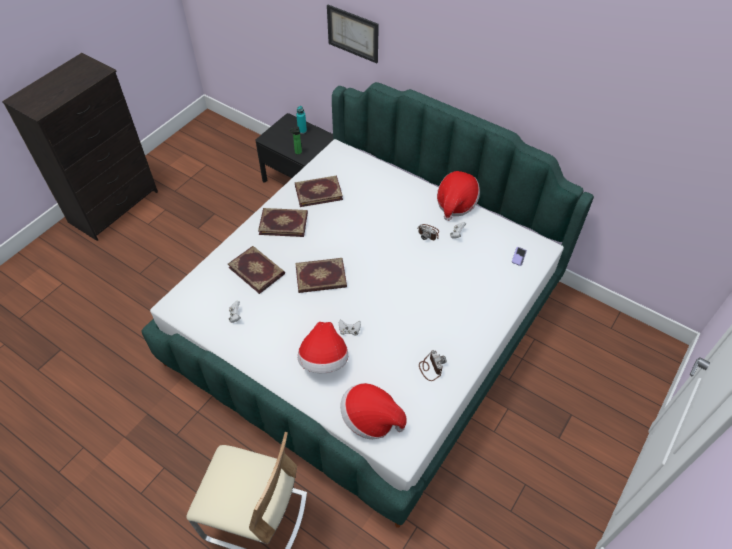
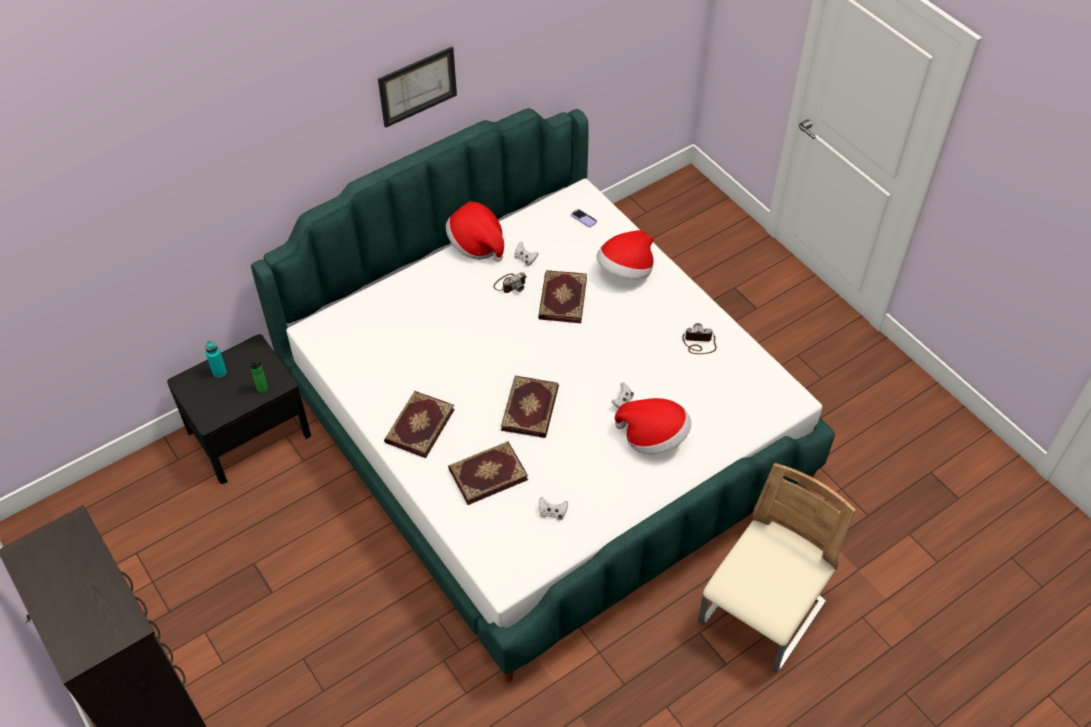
camera: 70 degrees left, 0 degrees up
(318, 192) = (381, 373): book -> book (561, 298)
(353, 33) = (245, 187): picture -> picture (417, 86)
(371, 419) = (744, 415): hat -> hat (626, 271)

